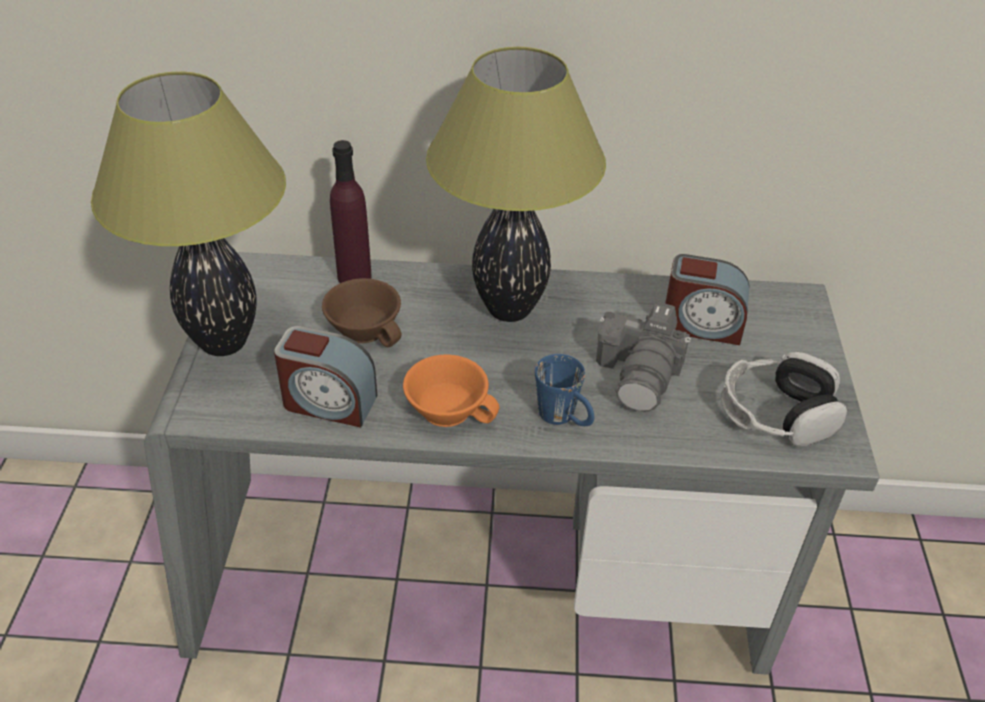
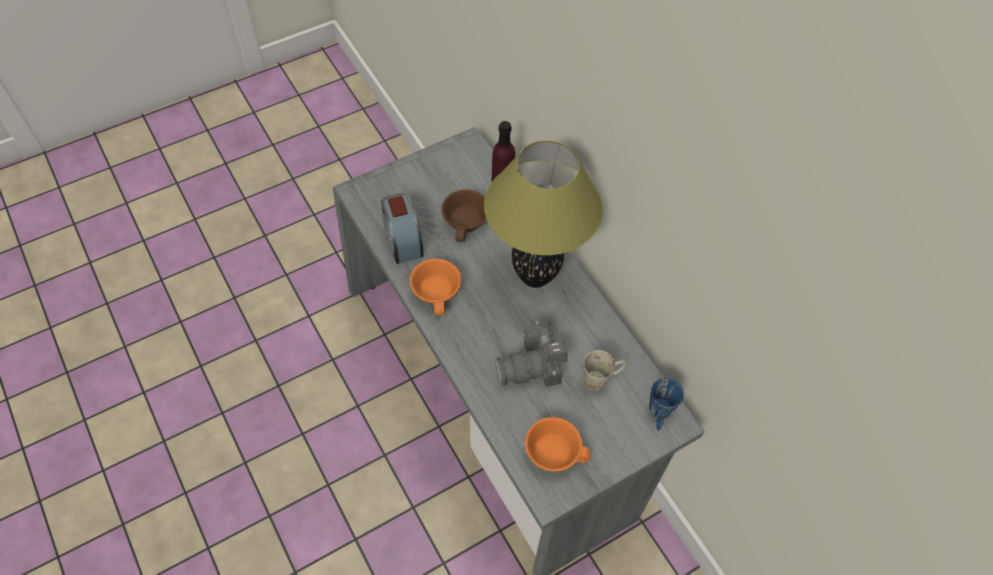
camera: 55 degrees right, 15 degrees up
(223, 343) = (408, 173): table lamp -> none
(565, 418) = (469, 348): blue mug -> blue mug (659, 415)
(701, 325) = (602, 378): alarm clock -> white mug
(777, 414) = (554, 451): headphones -> orange cup

